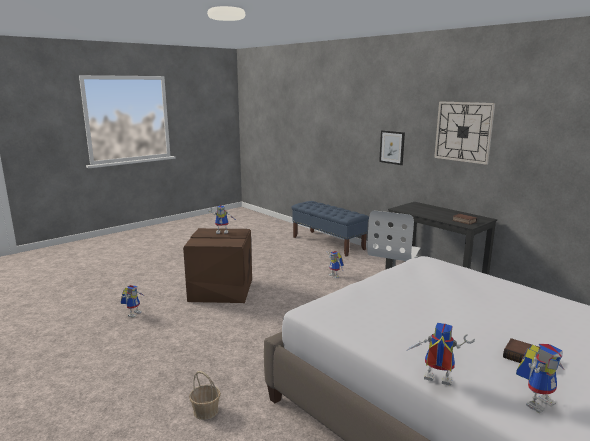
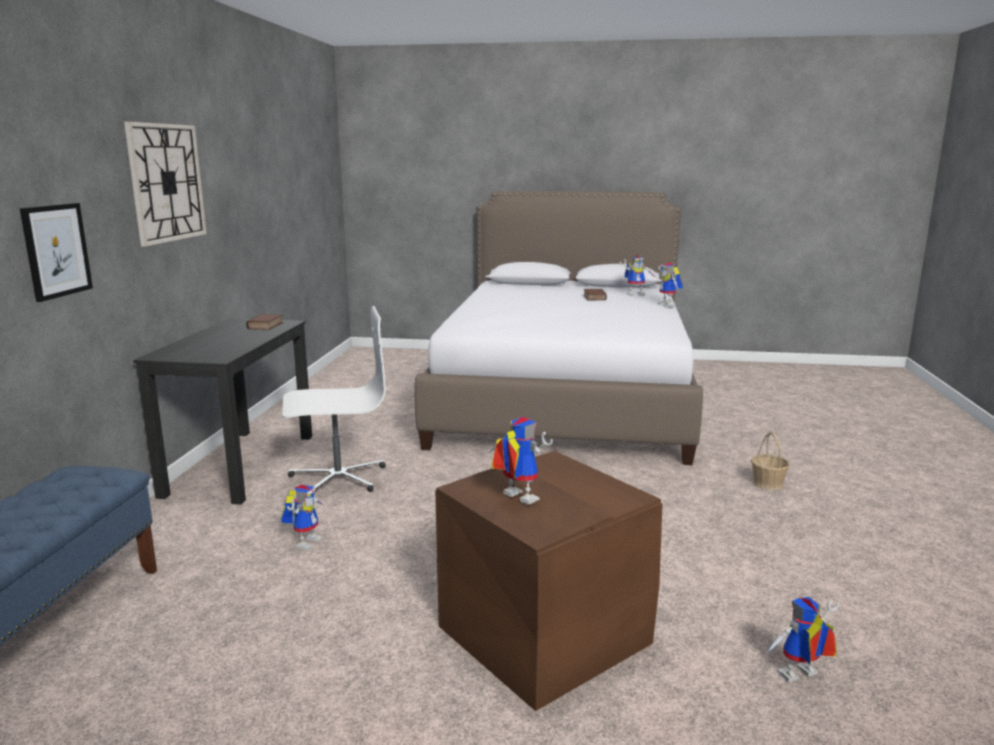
camera: 130 degrees left, 0 degrees up
(537, 401) = (636, 294): toy robot -> toy robot turned 150 degrees clockwise

